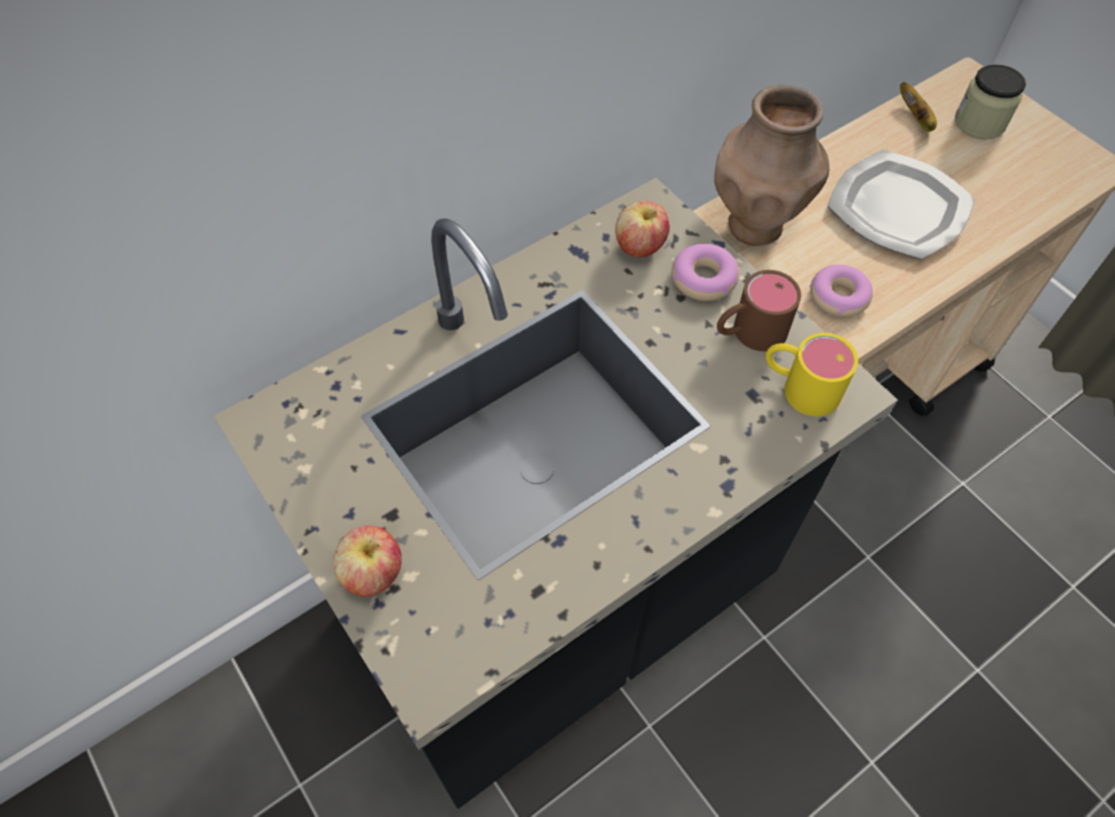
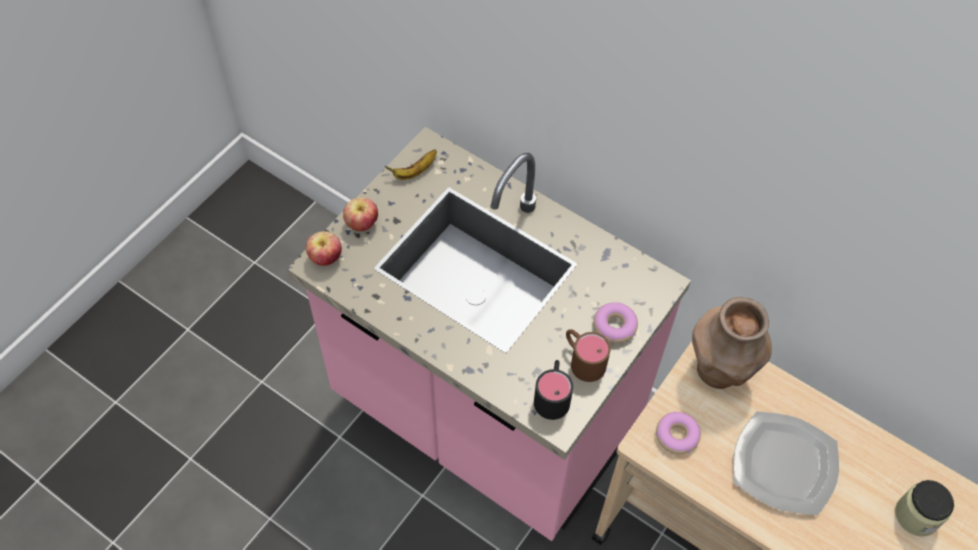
camera: 70 degrees right, 0 degrees up
(557, 604) = (484, 414): black counter -> pink counter
(639, 247) = (624, 285): apple -> apple (325, 258)
(799, 386) = (552, 395): yellow mug -> black mug
(916, 119) = (893, 465): banana -> banana (414, 172)

